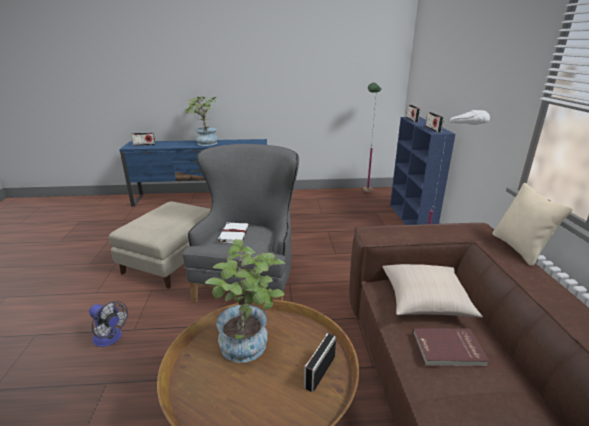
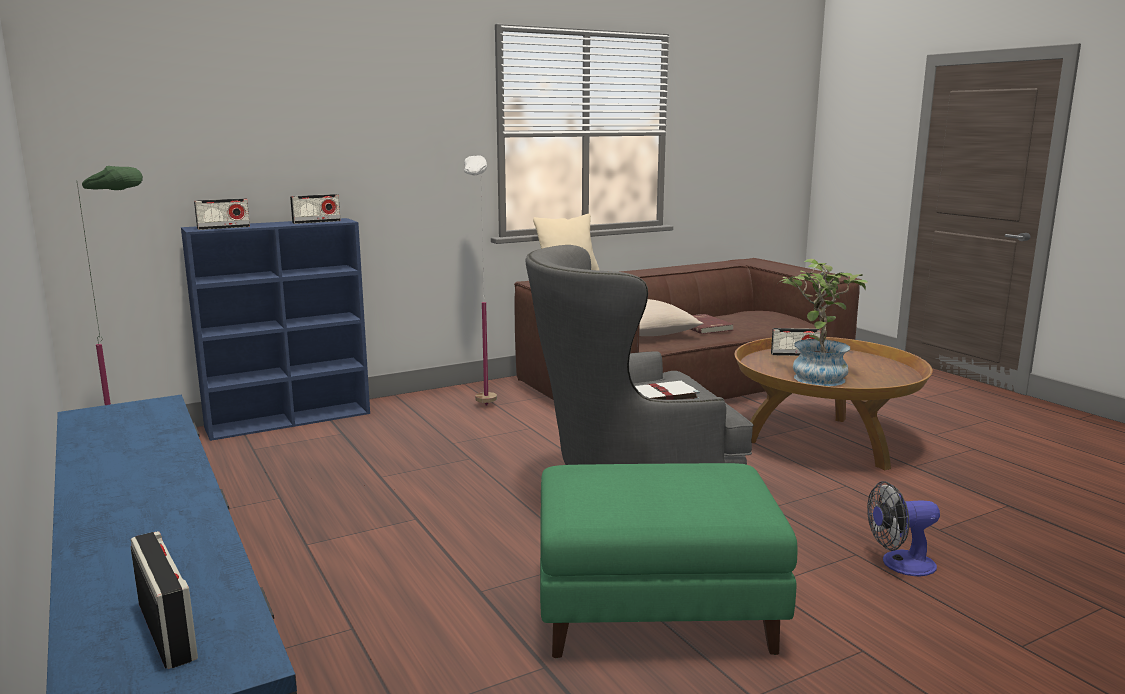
camera: 115 degrees left, 10 degrees down
(110, 339) = (899, 564): fan -> fan turned 105 degrees counterclockwise
(172, 260) = (653, 610): beige ottoman -> green ottoman
(205, 144) = (147, 483): potted plant -> none

